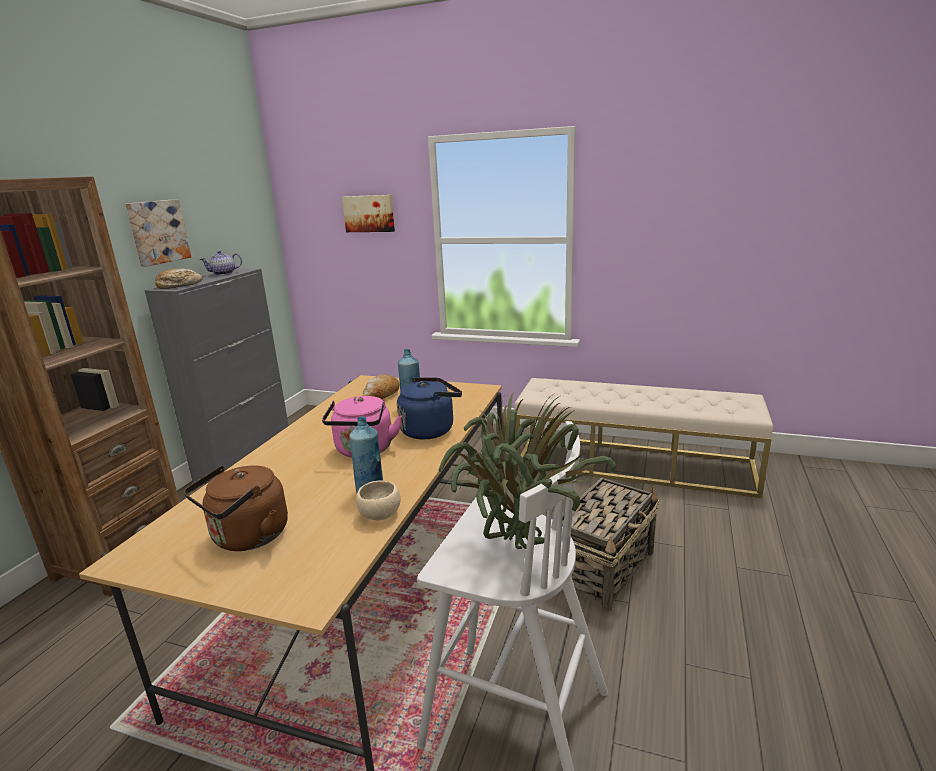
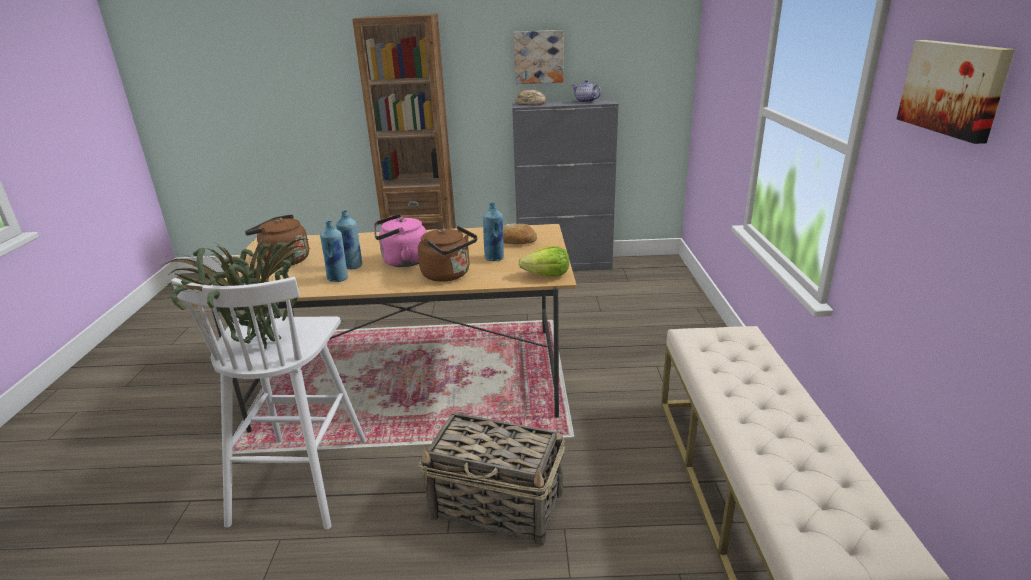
camera: 70 degrees right, 5 degrees up
(340, 482) = (353, 266): none -> blue bottle
(369, 213) = (734, 62): picture -> picture (954, 88)
(379, 514) = (308, 288): beige bowl -> none
(430, 430) = (449, 275): blue kettle -> brown kettle
(474, 392) = (547, 275): none -> lettuce

